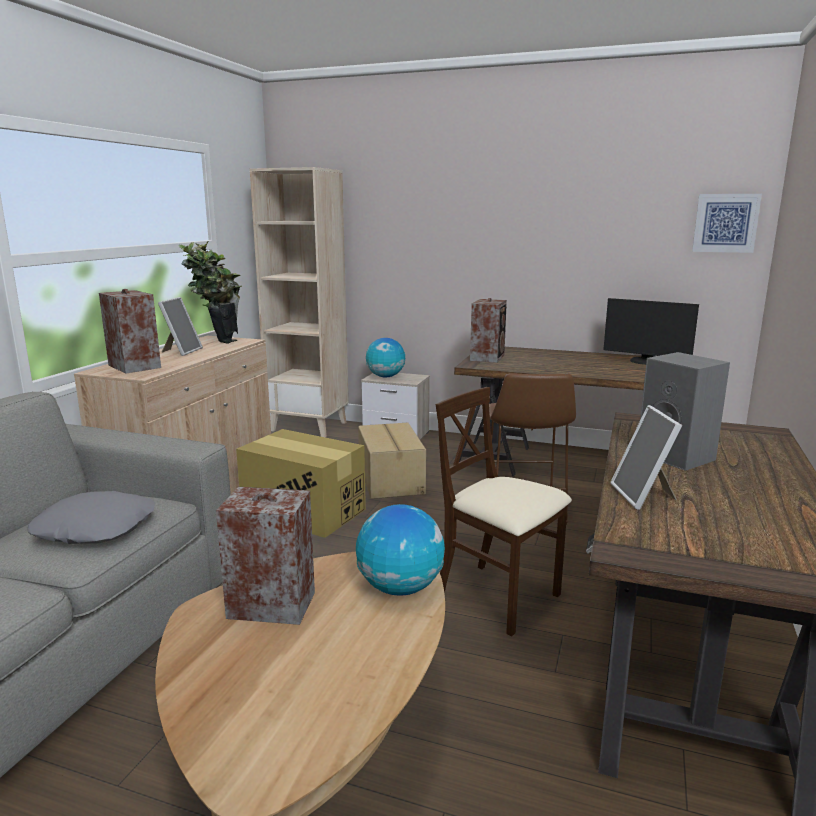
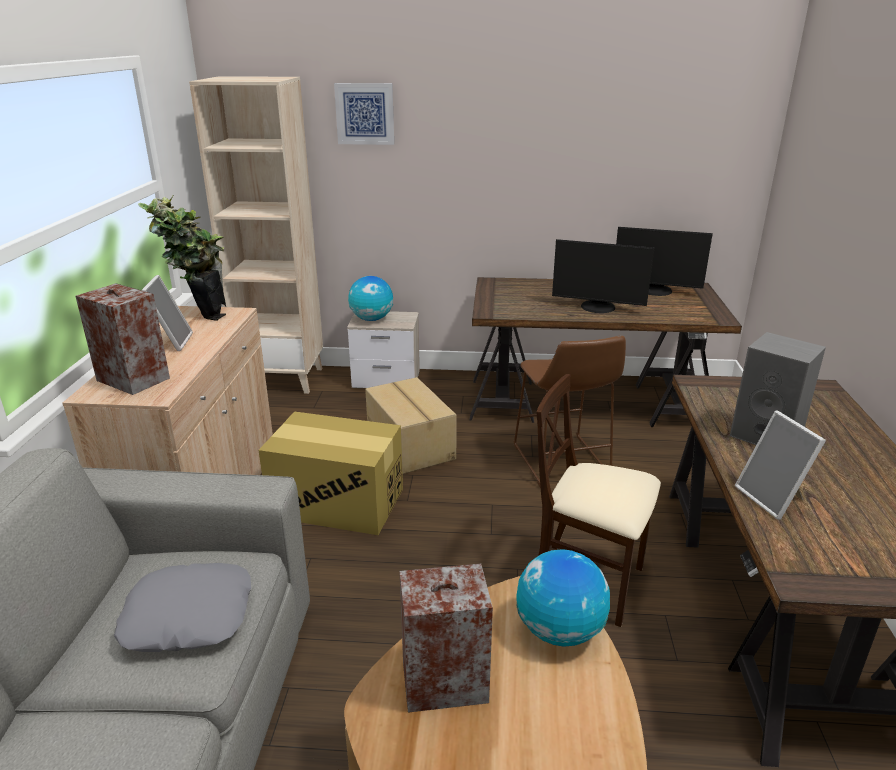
camera: 15 degrees left, 10 degrees up
(488, 357) = (497, 298): speaker -> none
(578, 368) = (597, 308): none -> monitor
(725, 223) = (731, 142): picture -> picture (365, 114)

